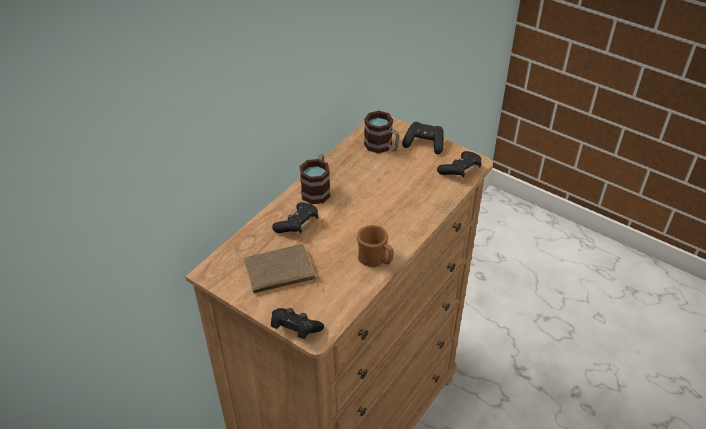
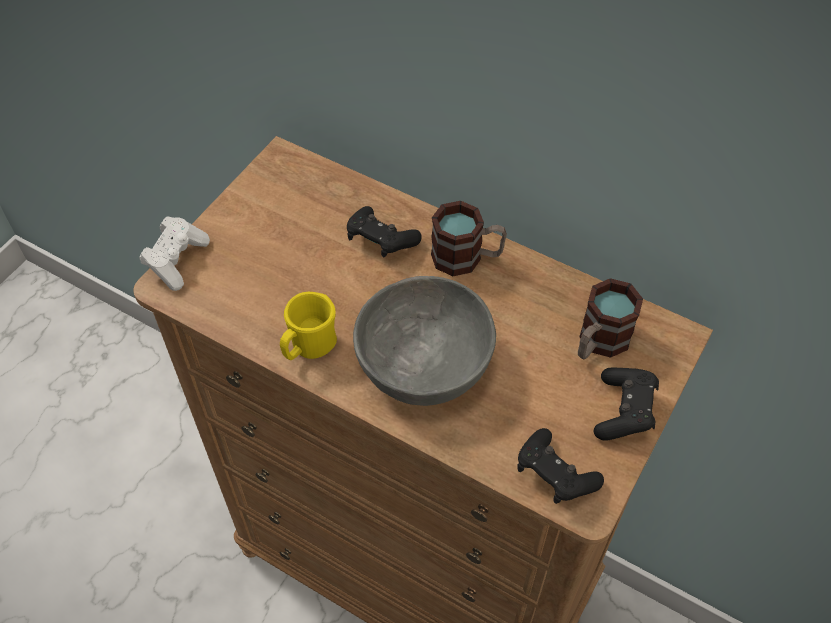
camera: 85 degrees right, 10 degrees up
(280, 273) = (281, 232): brown book -> none
(295, 329) = (177, 261): black game controller -> white game controller
(375, 260) = (309, 347): brown mug -> yellow mug
(390, 212) = (424, 363): none -> grey bowl

